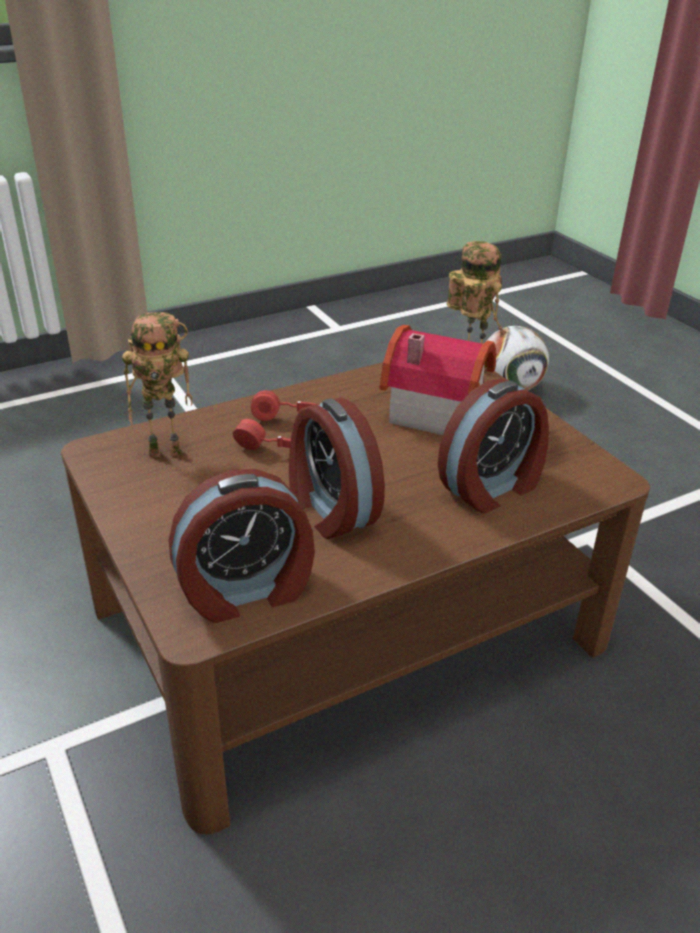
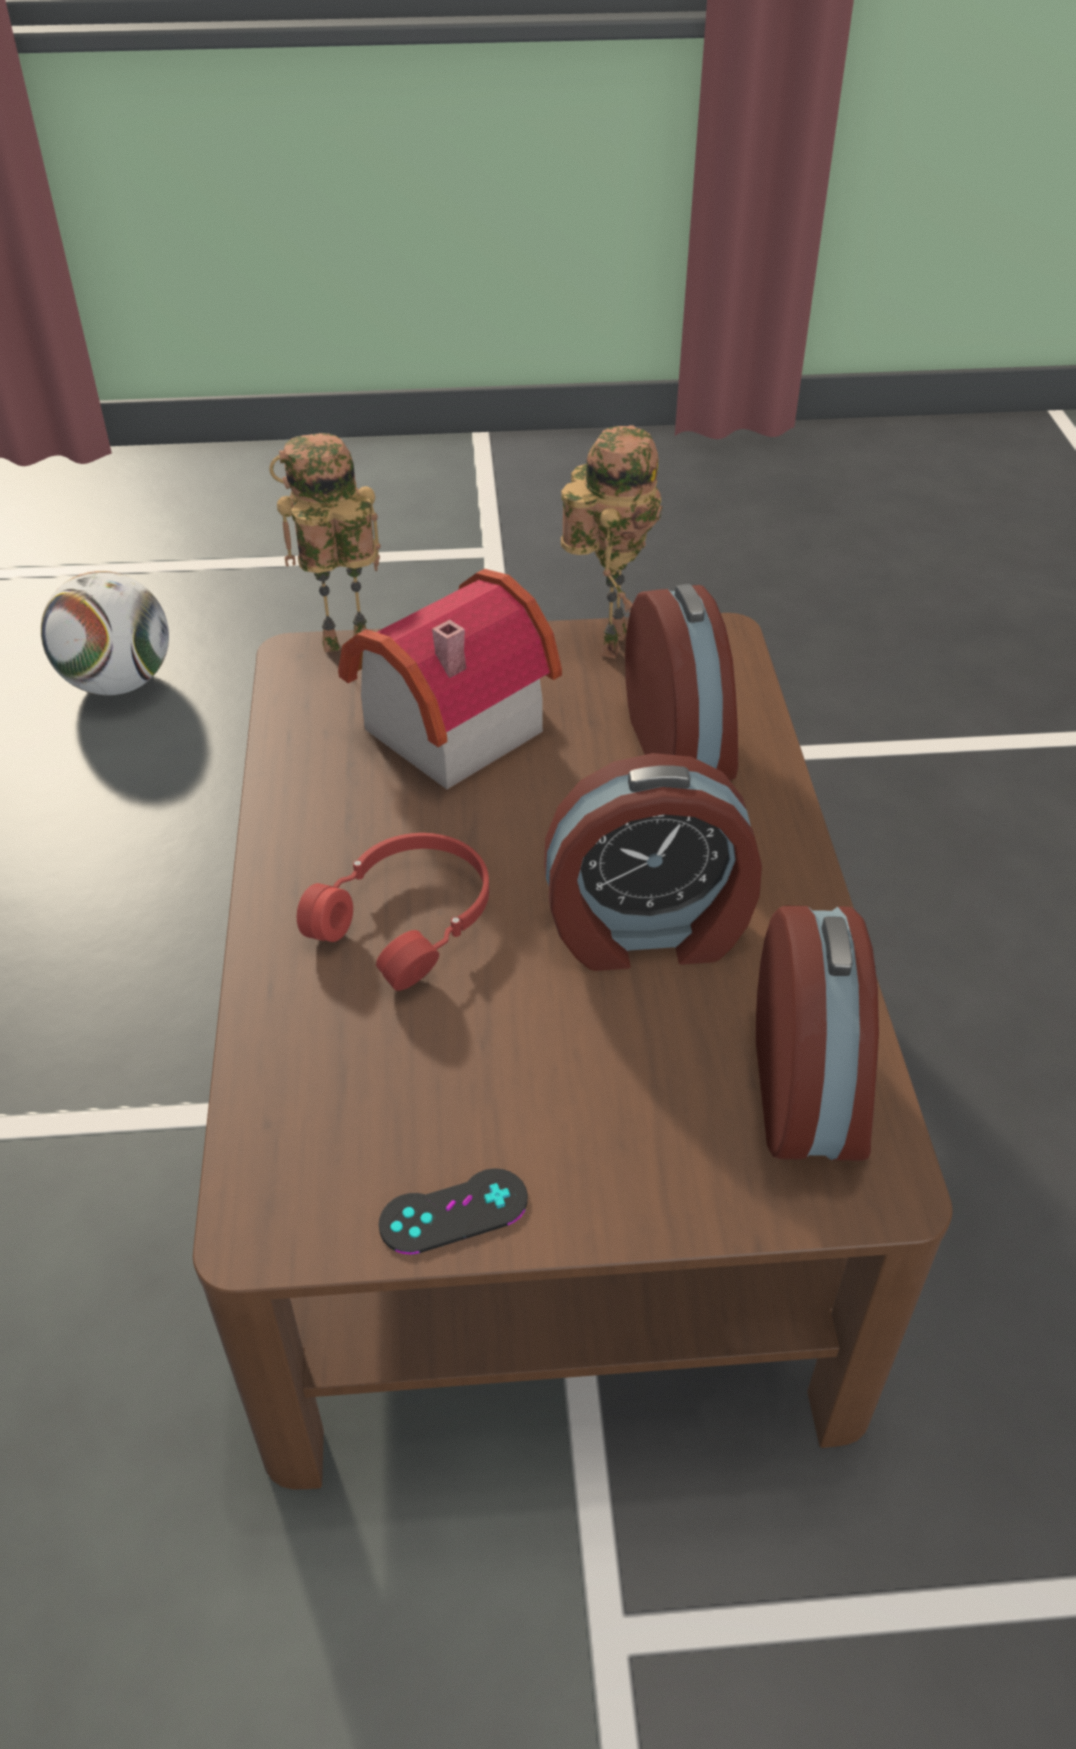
camera: 65 degrees left, 10 degrees up
(120, 495) = (453, 1212): none -> black game controller
(168, 450) = (343, 1103): toy robot -> toy robot (608, 640)

